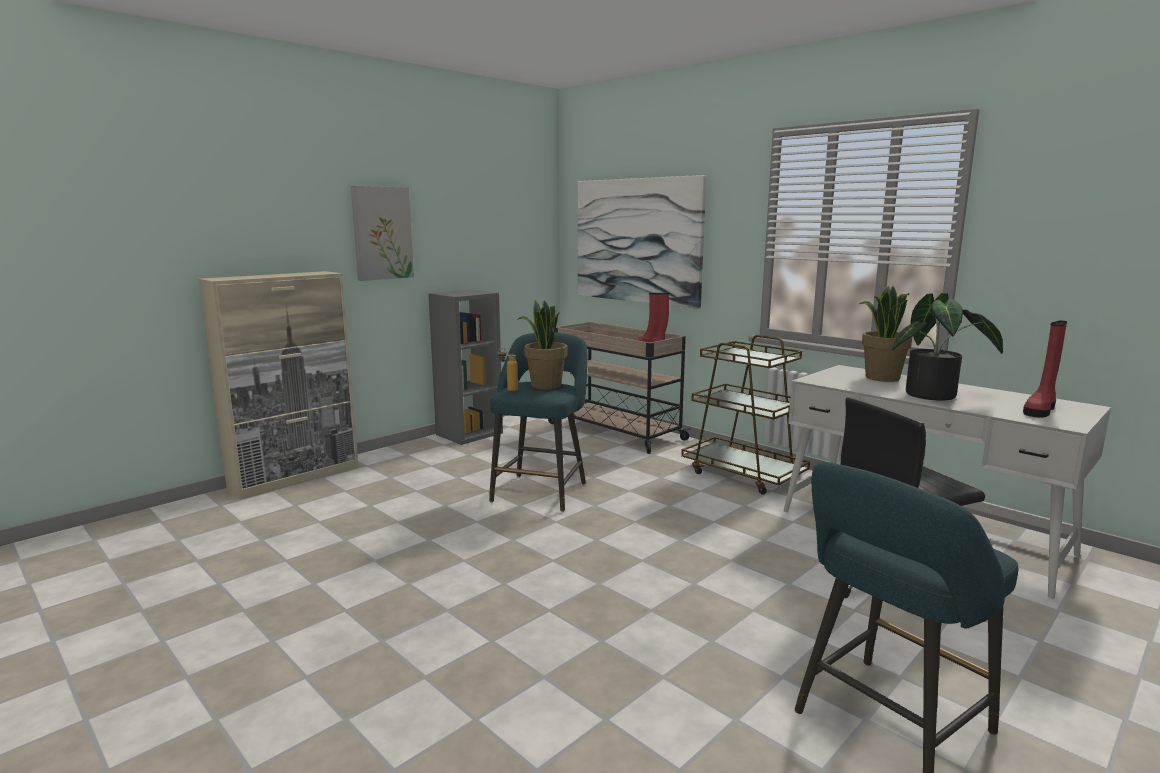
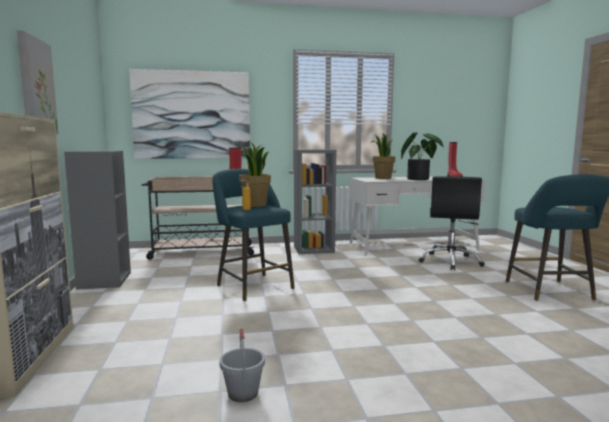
camera: 55 degrees left, 5 degrees down
(287, 570) = (242, 393): none -> grey bucket
(743, 474) = (314, 249): brown cart -> grey bookcase

